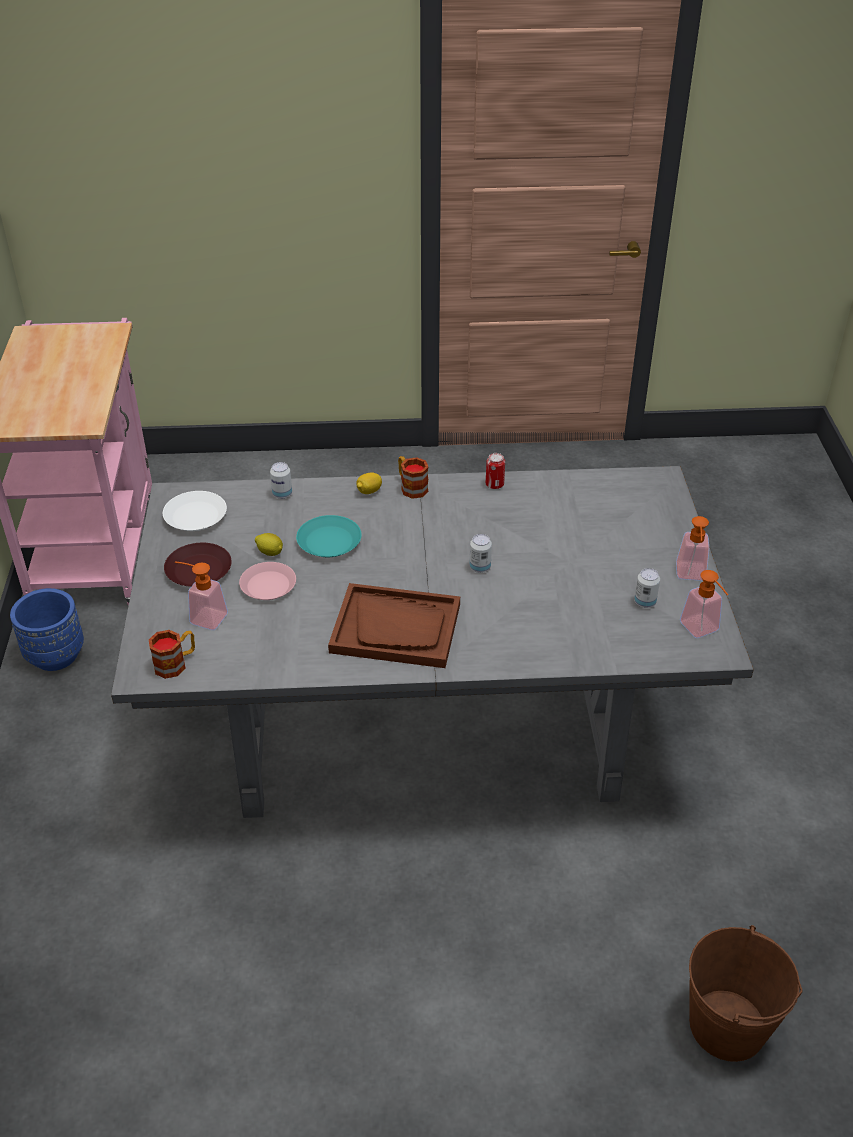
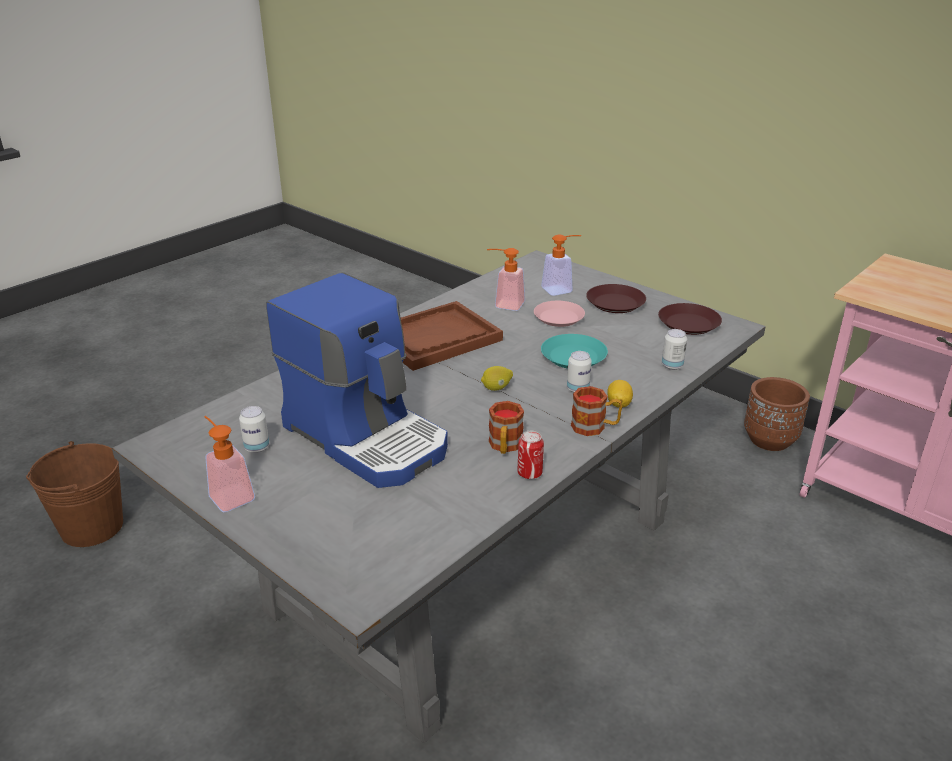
camera: 135 degrees right, 10 degrees down
(55, 655) = (770, 440): blue planter -> brown planter
(176, 663) = (531, 270): mug -> mug (505, 446)
(196, 516) = (688, 324): white plate -> brown plate
(270, 552) = (597, 332): lemon -> lemon (496, 388)
(480, 567) = (434, 400): can -> can (577, 389)
(560, 565) = (368, 437): none -> coffee machine
(703, 631) = (180, 453): soap dispenser -> soap dispenser (504, 304)

